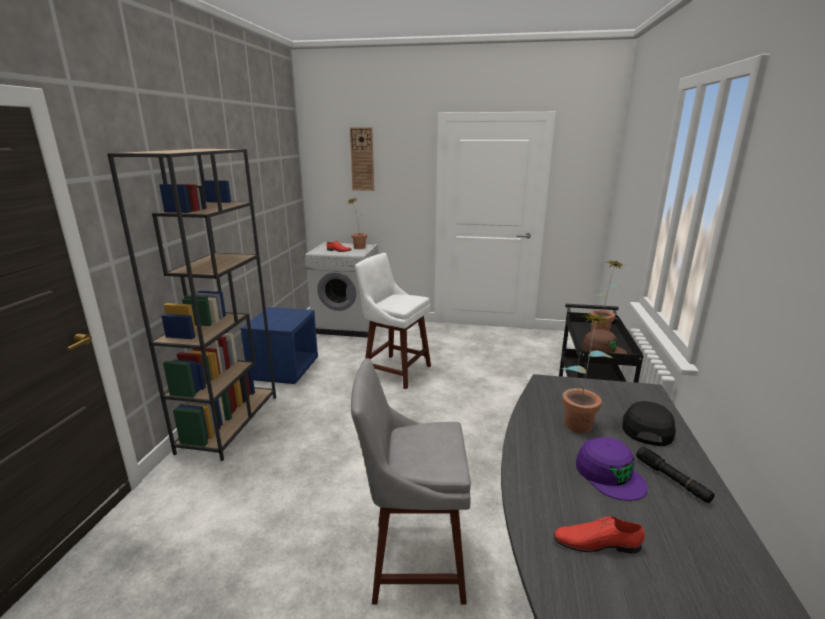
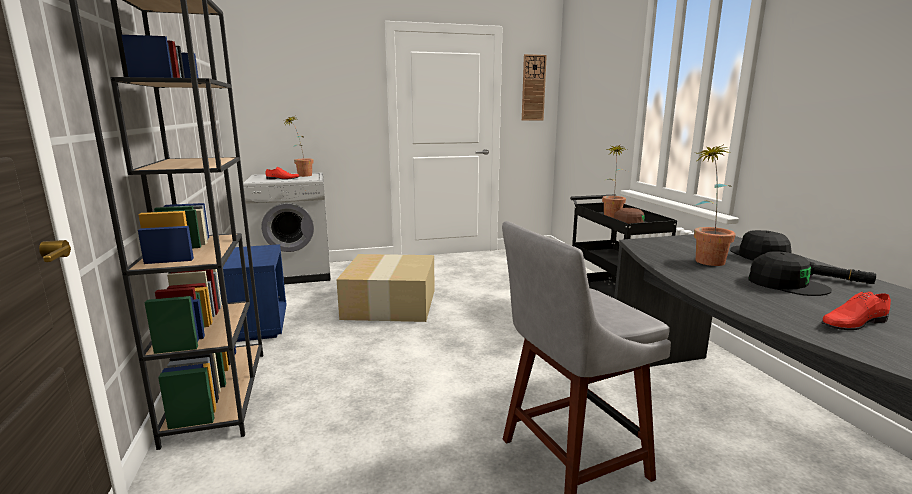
camera: 25 degrees left, 5 degrees down
(362, 159) = (298, 71): wall clock -> wall clock (533, 88)
(394, 370) = (389, 303): white chair -> cardboard box
(609, 474) = (786, 284): purple cap -> black cap

